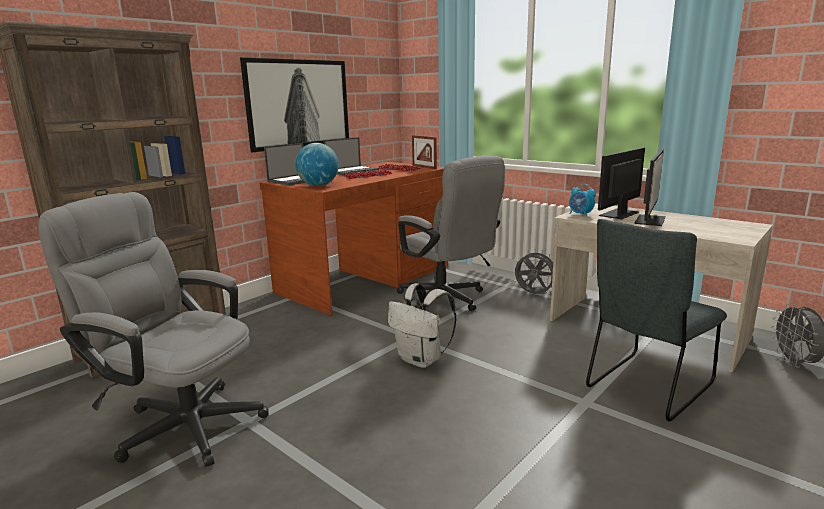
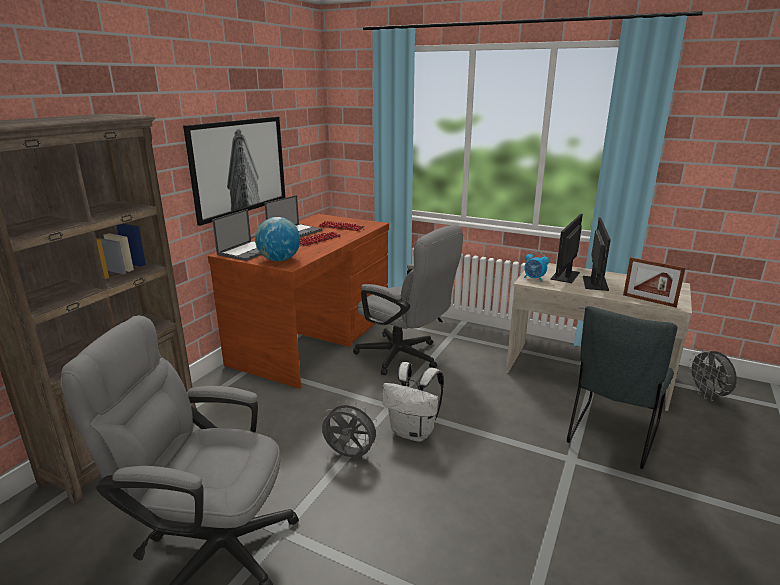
camera: 15 degrees left, 5 degrees up
(424, 167) = (364, 223): picture frame -> picture frame (649, 301)
(534, 294) = (480, 343): grey fan -> grey fan (349, 456)

